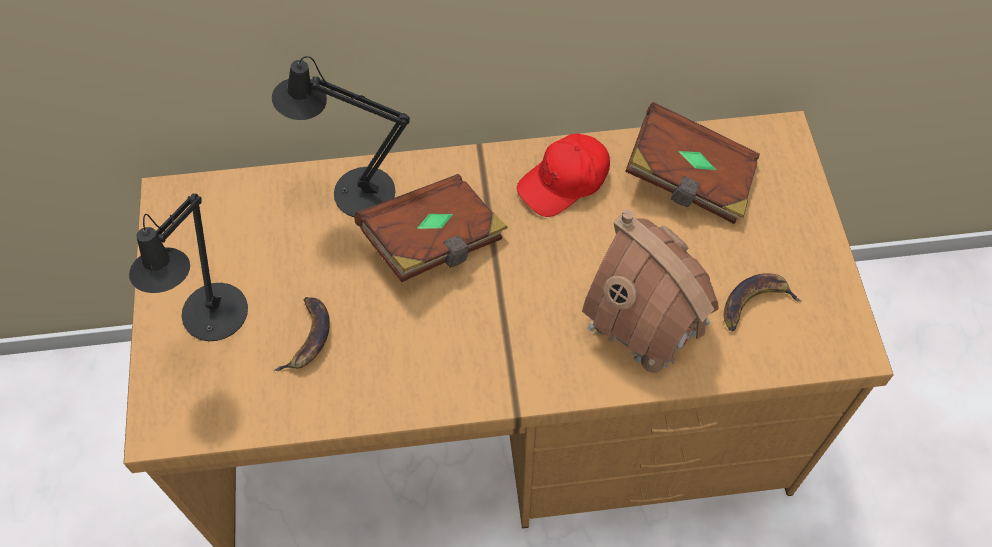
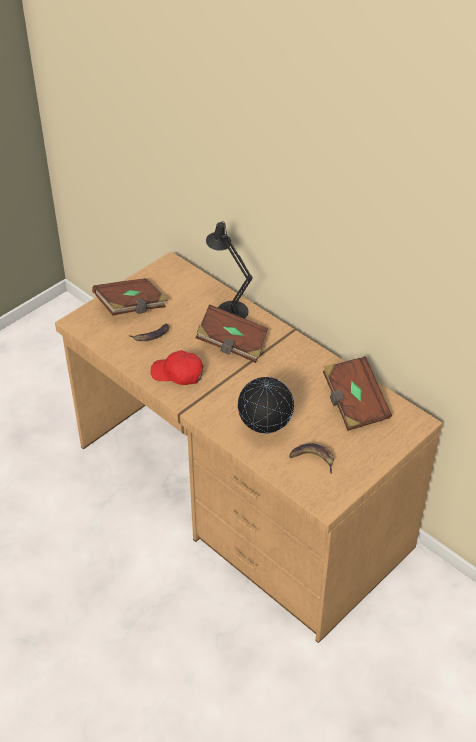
camera: 50 degrees right, 15 degrees down
(212, 321) = (131, 307): black table lamp -> brown book
(564, 182) = (306, 365): red cap -> red cap (178, 374)
(647, 322) = (264, 429): toy house -> globe

